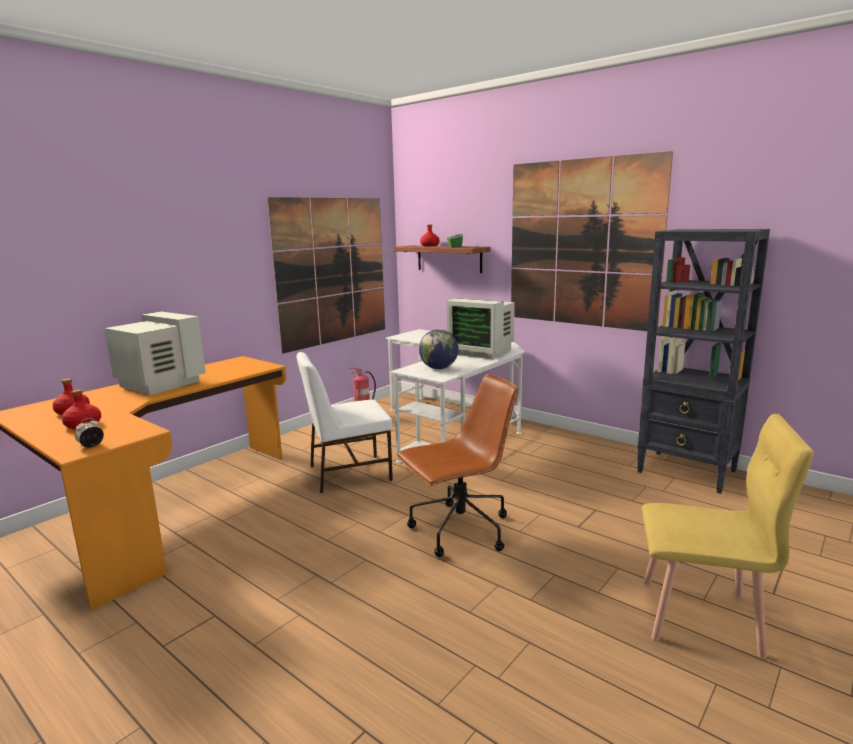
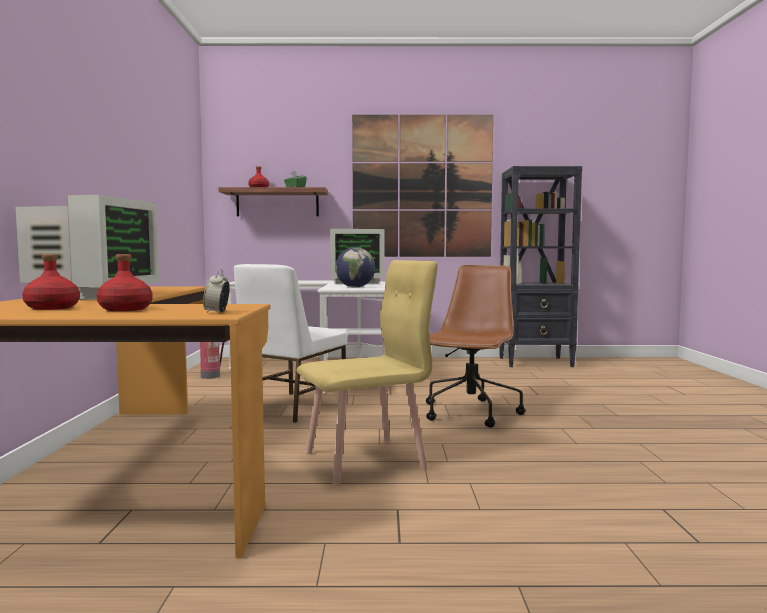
camera: 40 degrees left, 10 degrees down
(159, 384) = (91, 296): monitor -> monitor turned 105 degrees clockwise
(333, 271) = (170, 203): picture -> none
(701, 616) = (681, 409): yellow chair -> yellow chair (365, 460)

